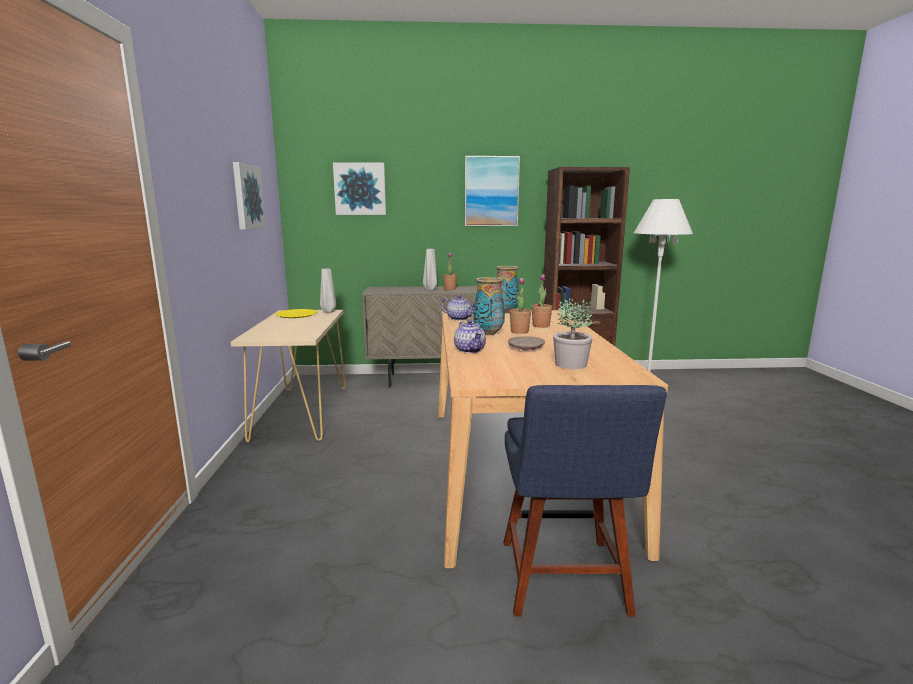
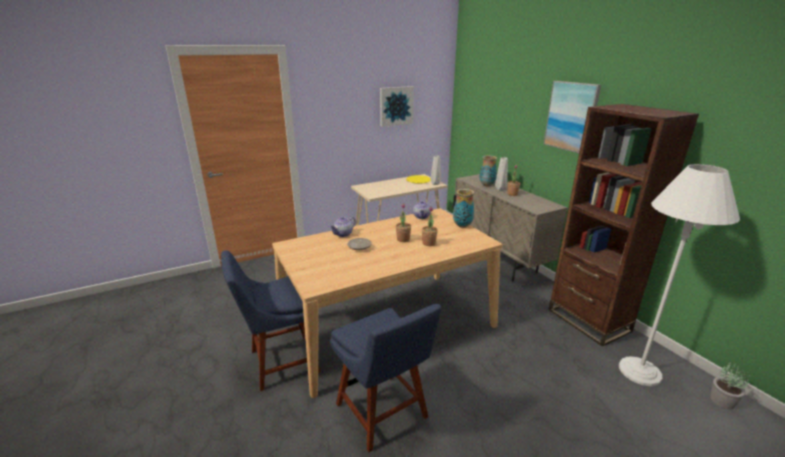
camera: 65 degrees right, 10 degrees up
(360, 189) = (488, 100): picture -> none
(489, 333) = (388, 232): vase -> vase (487, 185)
(571, 364) = (331, 265): potted plant -> potted plant (722, 401)
(693, 507) = (384, 414): none -> blue chair

